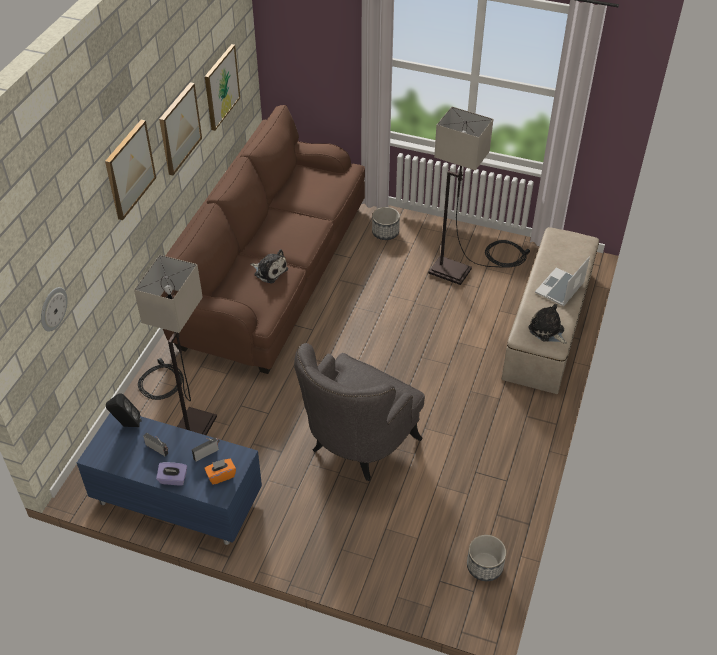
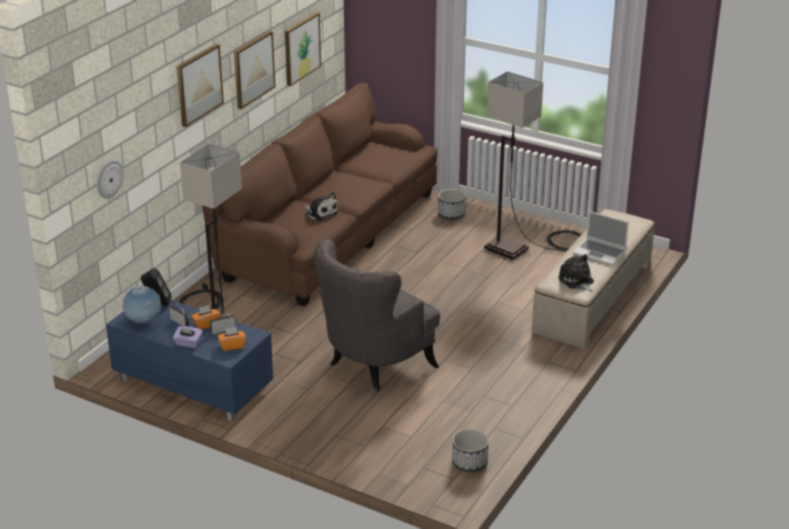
camera: 10 degrees right, 15 degrees down
(117, 453) = (144, 322): none -> globe
(186, 447) = (206, 324): none -> orange tissue box
(560, 289) = (600, 253): laptop -> laptop turned 105 degrees counterclockwise

